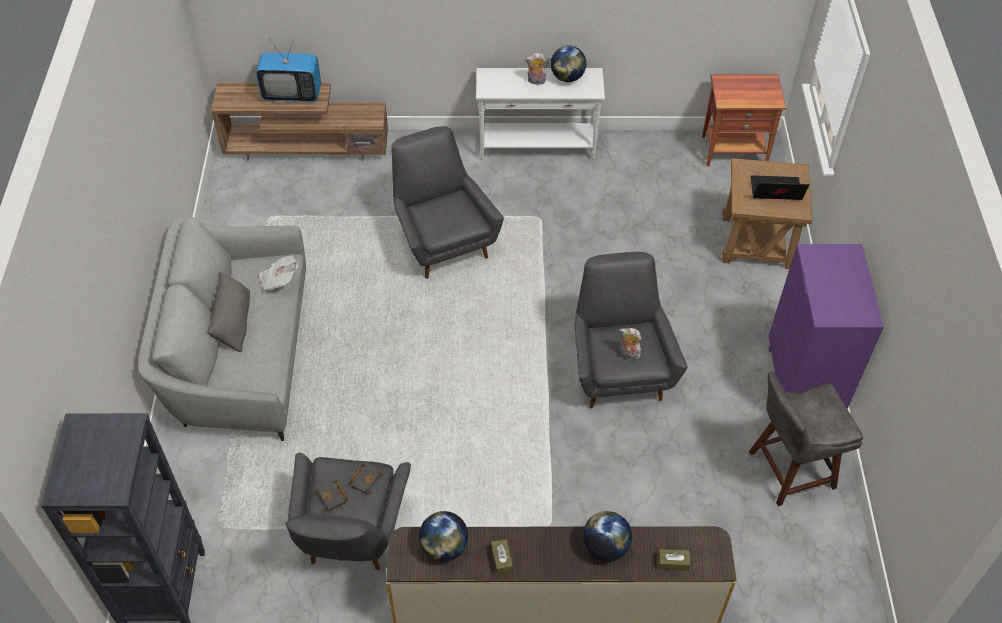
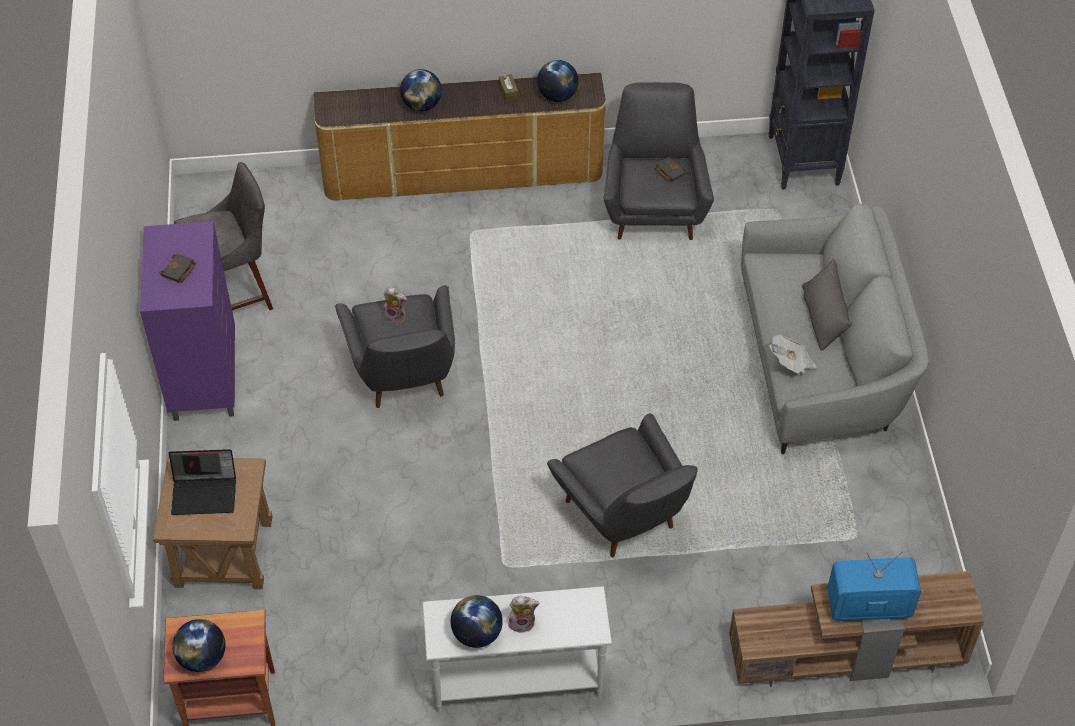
camera: 175 degrees right, 0 degrees up
(365, 479) = (643, 187): black book -> black book (179, 271)
(673, 562) = (365, 99): brown tissue box -> none
(754, 84) = (202, 658): none -> globe

